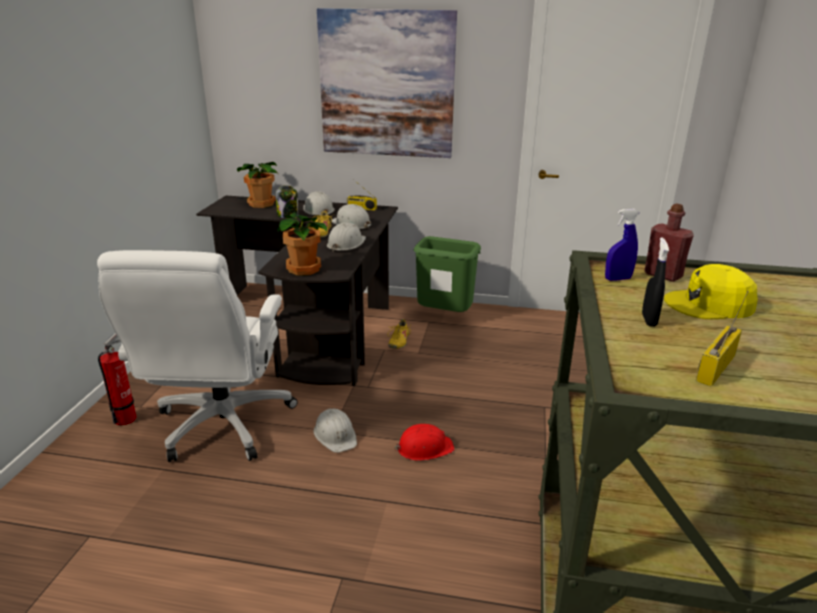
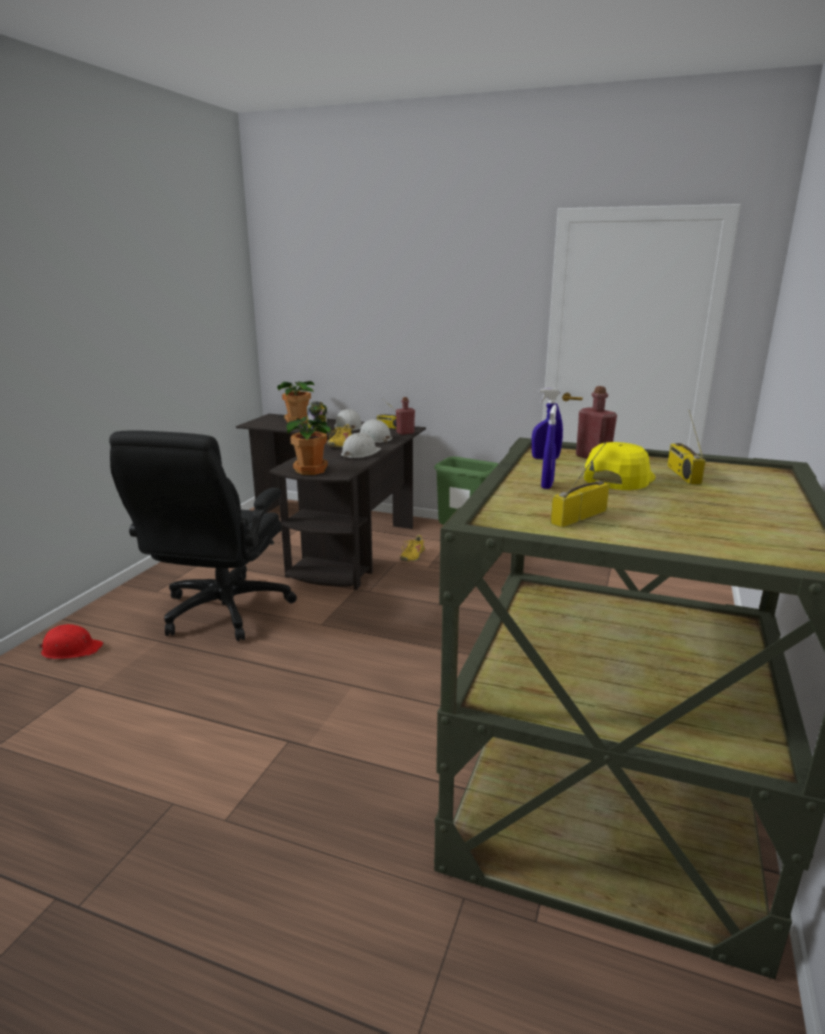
camera: 10 degrees right, 5 degrees down
(127, 417) = (143, 598): fire extinguisher -> none
(219, 429) = (219, 614): white office chair -> black office chair
(335, 435) = (323, 628): white hard hat -> none
(380, 215) = (405, 433): none -> red bottle
(386, 85) = (417, 309): picture -> none
(424, 448) = (404, 645): red hard hat -> red hard hat (71, 649)
(649, 320) = (547, 485): black spray bottle -> blue spray bottle
(709, 304) = (618, 478): yellow cap -> yellow cap turned 120 degrees clockwise
(764, 294) = (682, 474): none -> radio

